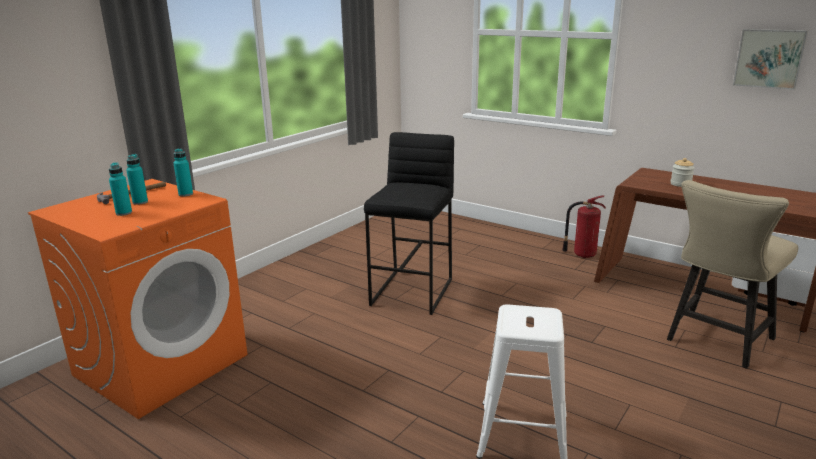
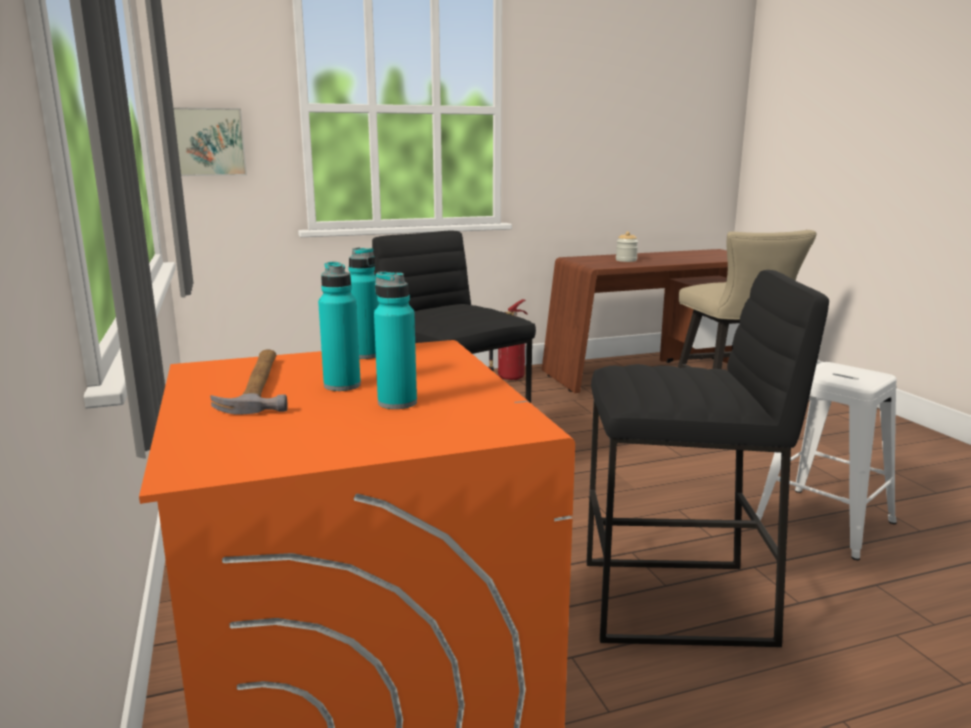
camera: 55 degrees left, 5 degrees down
(347, 398) = (675, 603): none -> black stool
(769, 58) = (641, 130): picture -> picture (209, 142)

